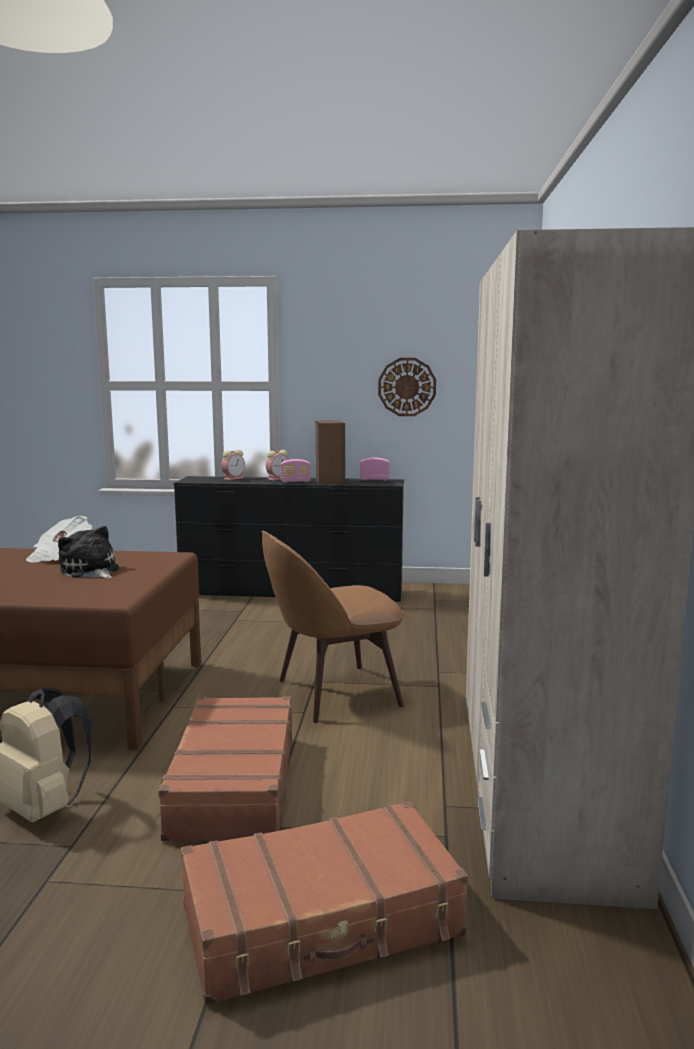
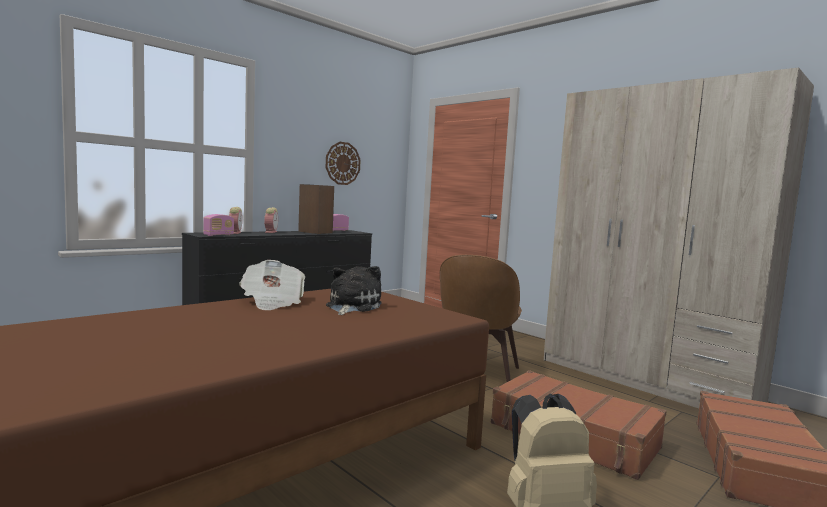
camera: 50 degrees left, 5 degrees down
(90, 571) = (351, 306): plush toy -> plush toy turned 105 degrees clockwise
(295, 481) = (294, 233): radio -> radio (218, 235)

